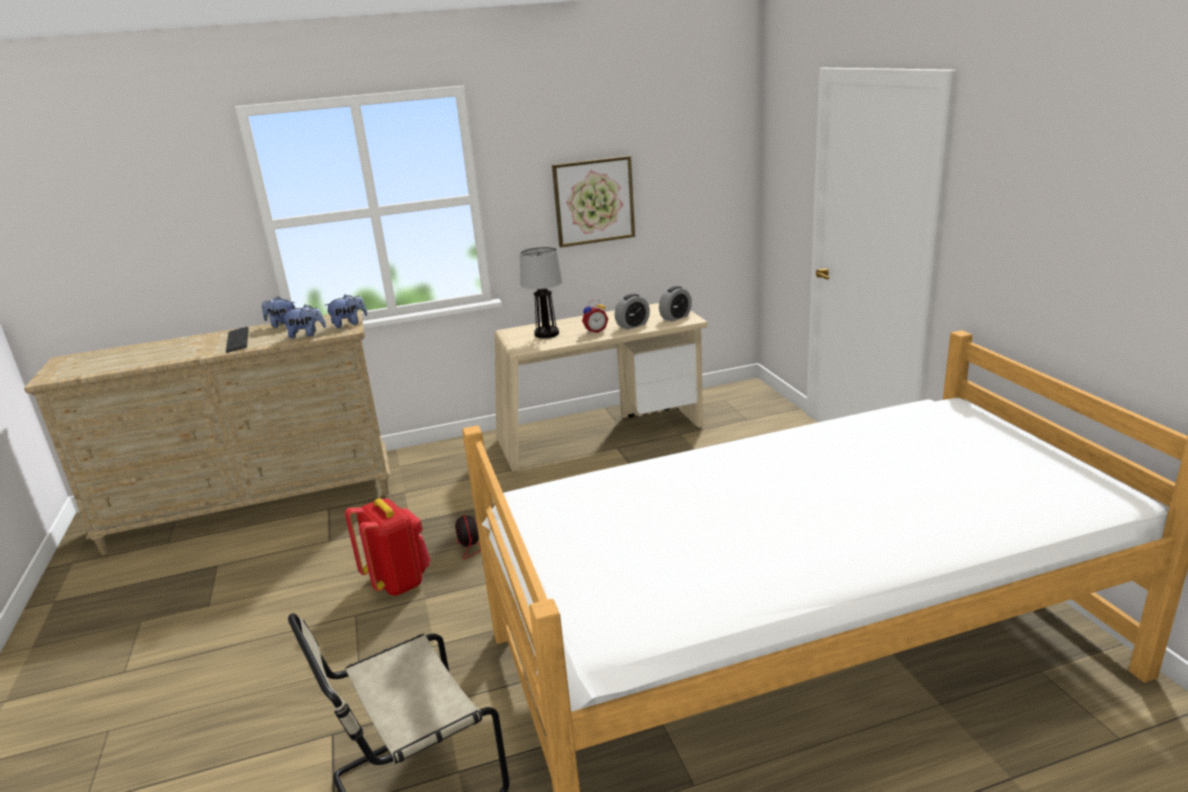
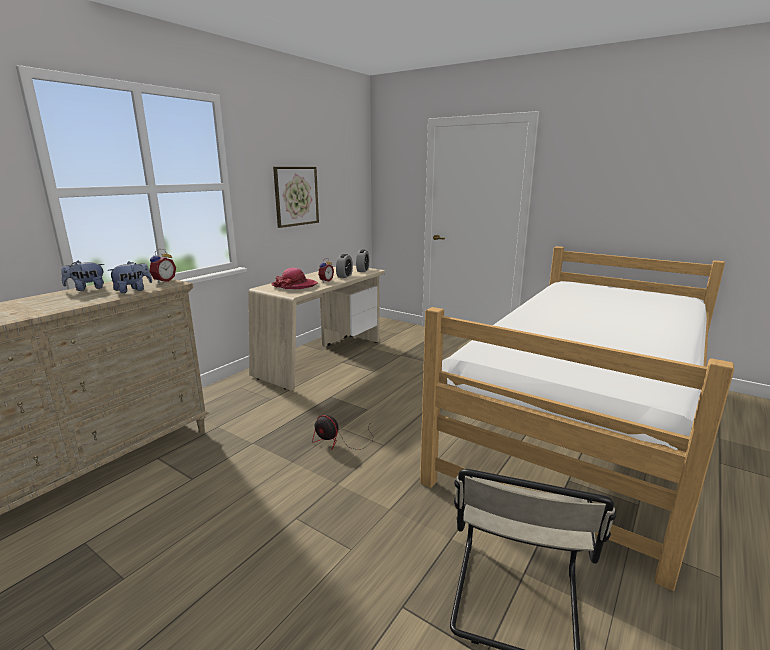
camera: 40 degrees left, 5 degrees down
(238, 341) = (55, 302): keyboard -> none
(349, 324) = (163, 281): plush toy -> alarm clock
(398, 581) = (299, 482): red backpack -> none
(547, 334) = (294, 285): table lamp -> hat

